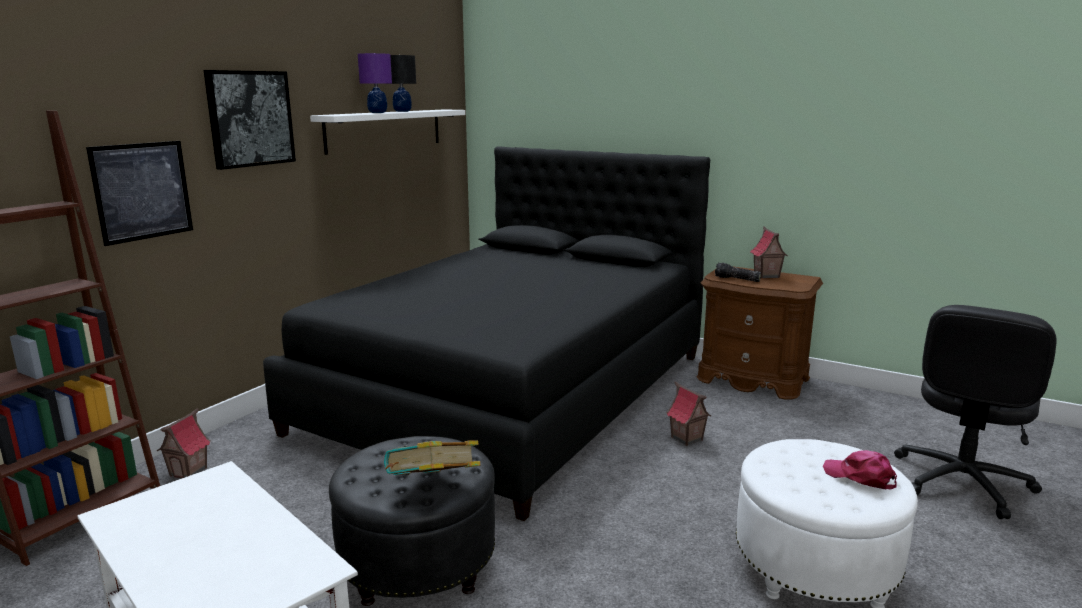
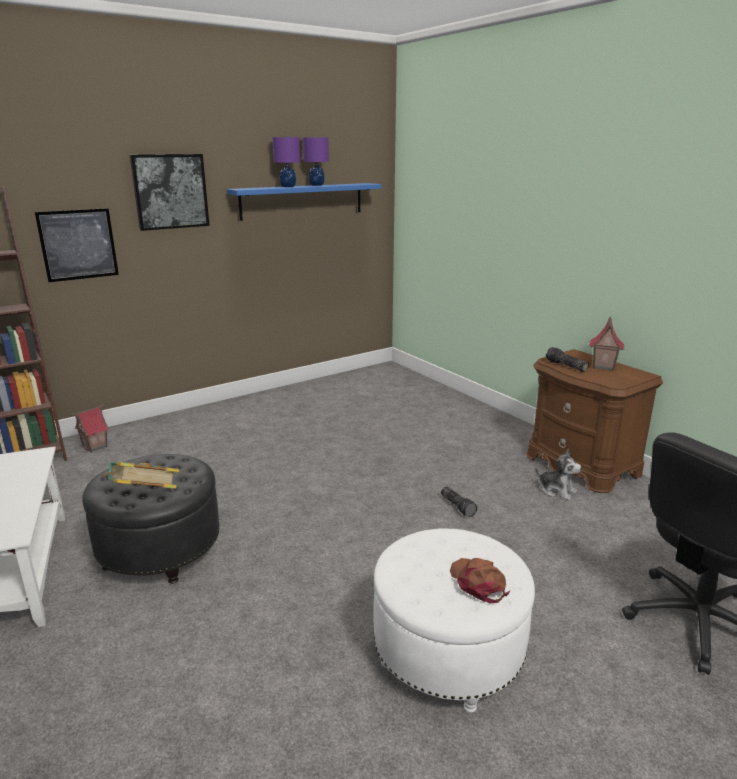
camera: 25 degrees right, 5 degrees up
(385, 130) = (302, 201): white shelf -> blue shelf
(402, 111) = (317, 185): black table lamp -> purple table lamp
(512, 392) = (356, 433): black bed -> none
(686, 438) = (458, 506): toy house -> flashlight
(755, 405) = (556, 491): none -> plush toy
(860, 477) = (478, 583): pink cap -> brown cap

